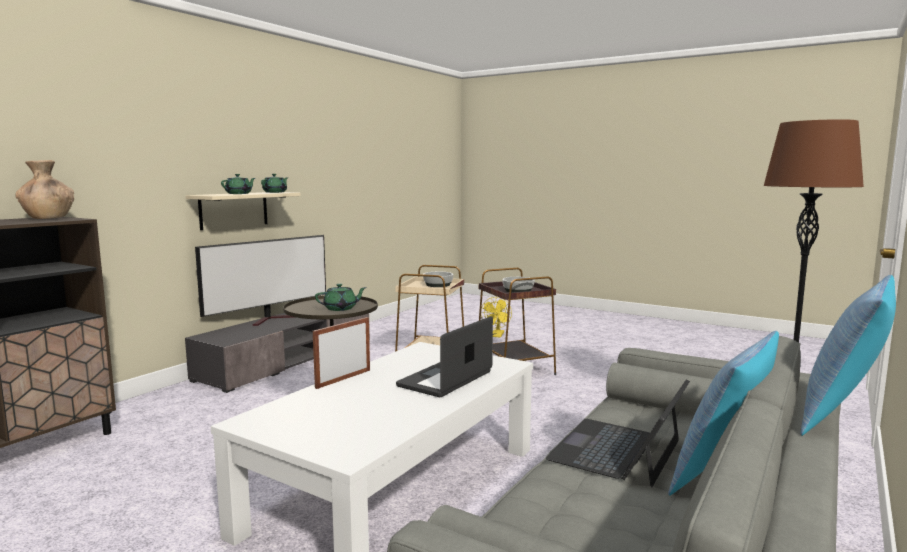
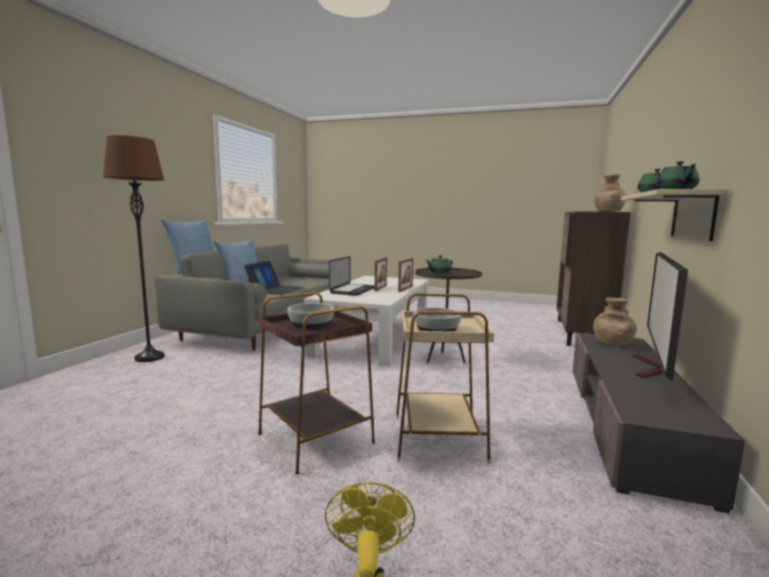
camera: 165 degrees right, 0 degrees up
(232, 335) = (612, 343): none -> brown vase
(386, 385) = (380, 288): none -> picture frame

